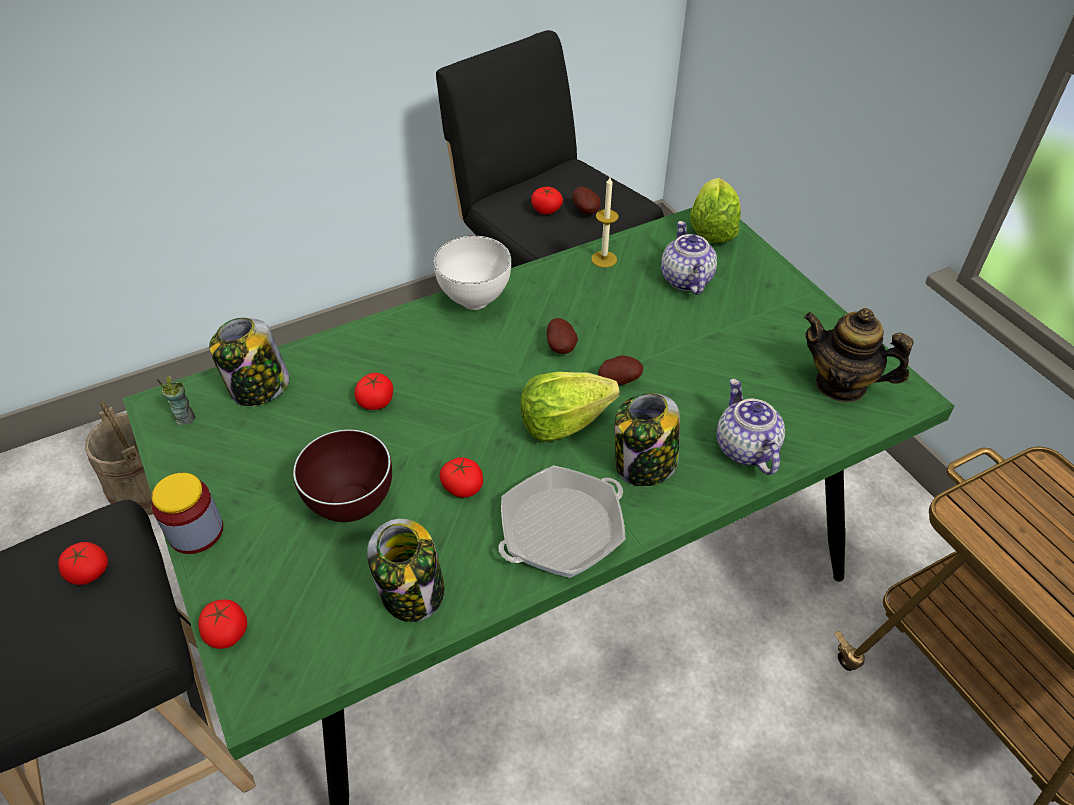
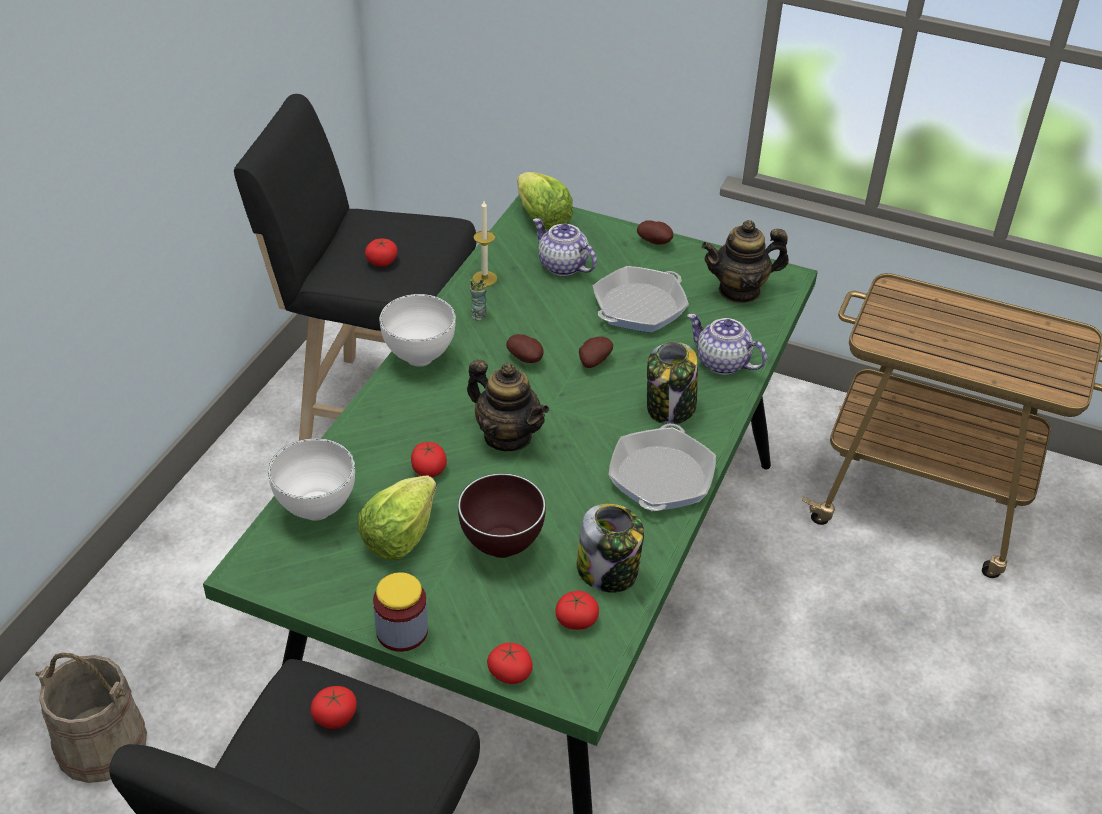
camera: 40 degrees left, 5 degrees down
(185, 418) = (283, 566): cup -> cup (478, 315)
(259, 388) = (318, 511): jar -> white bowl
(463, 486) = (564, 489): tomato -> tomato (576, 620)
(469, 408) = (507, 436): none -> teapot
(563, 422) = (586, 409): lettuce -> lettuce (399, 536)
(587, 211) = (418, 248): potato -> potato (655, 242)
(718, 351) = (639, 307): none -> frying pan

